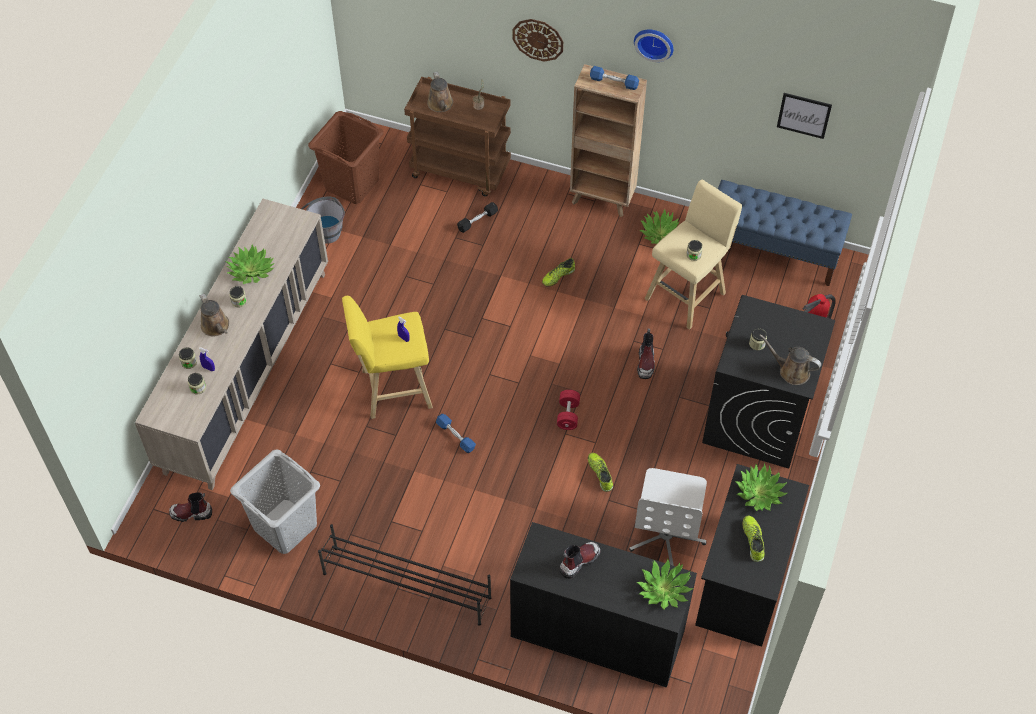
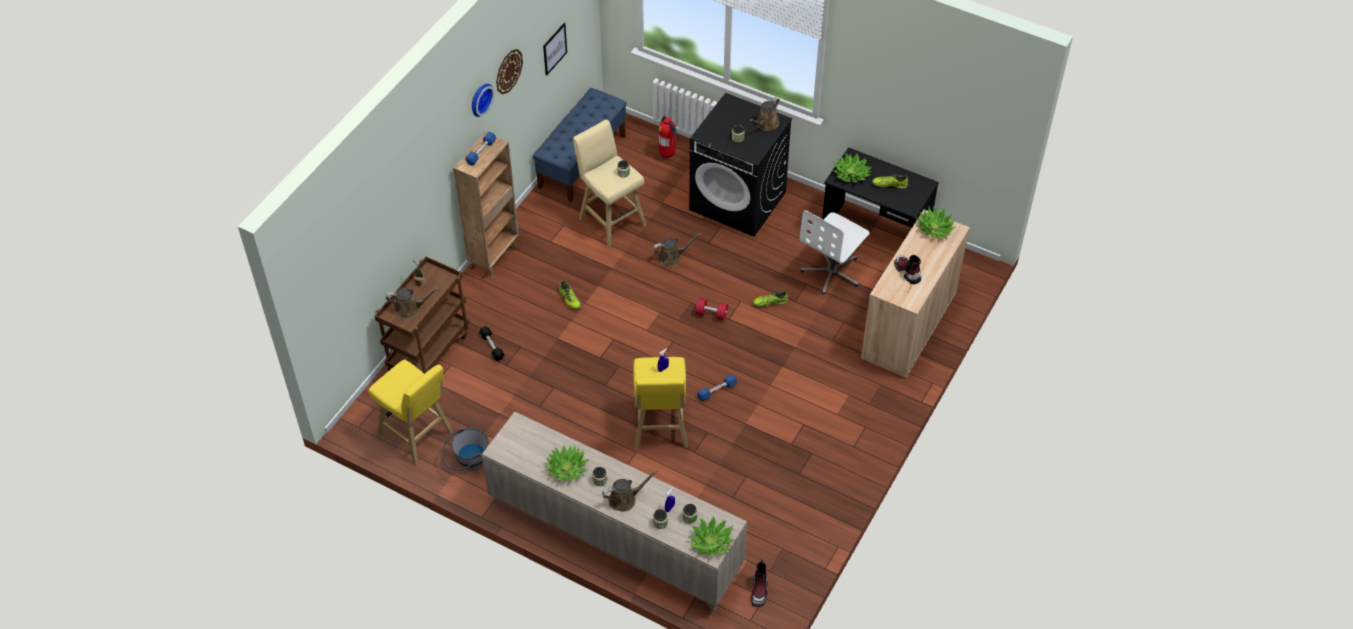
camera: 80 degrees left, 5 degrees down
(284, 526) = (783, 520): grey laundry basket -> none
(351, 184) = (418, 436): brown laundry basket -> yellow stool
(406, 585) = (851, 440): black shoe rack -> none
(538, 39) = (423, 186): wall clock -> wall clock (508, 71)
(597, 634) = (908, 326): black cabinet -> beige cabinet
(646, 363) = (672, 257): boot -> brown watering can
(660, 233) = (543, 226): potted plant -> potted plant (711, 542)
(666, 536) = (832, 272): white office chair -> white office chair turned 105 degrees clockwise

